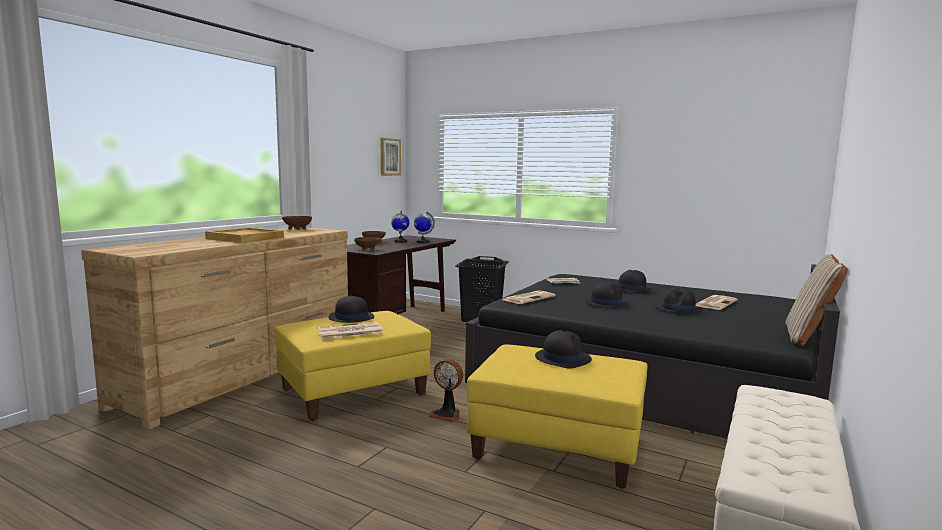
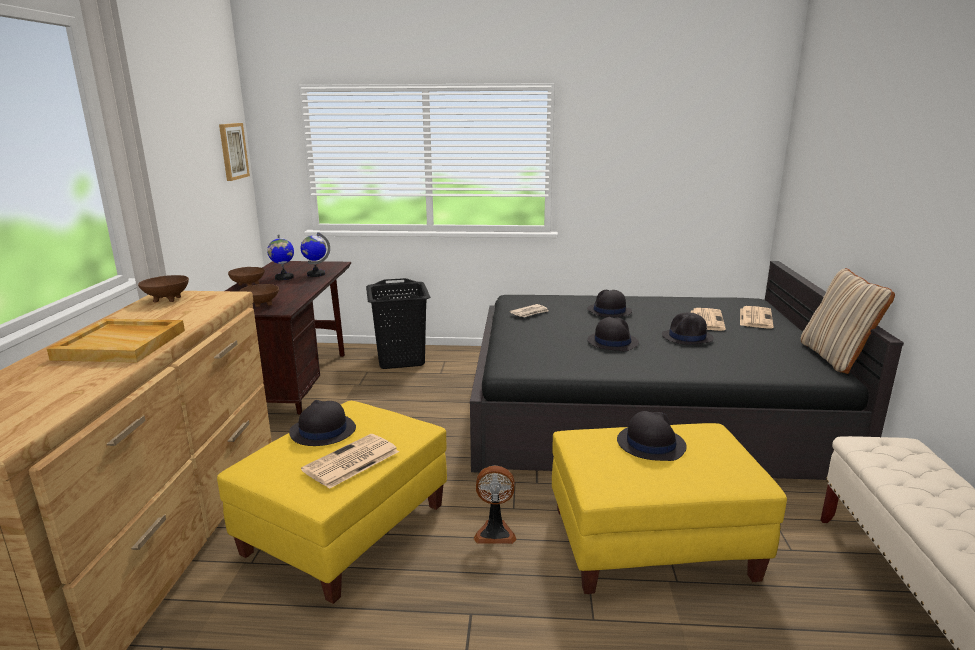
camera: 25 degrees left, 10 degrees up
(528, 298) = (525, 350): newspaper -> newspaper (755, 318)

